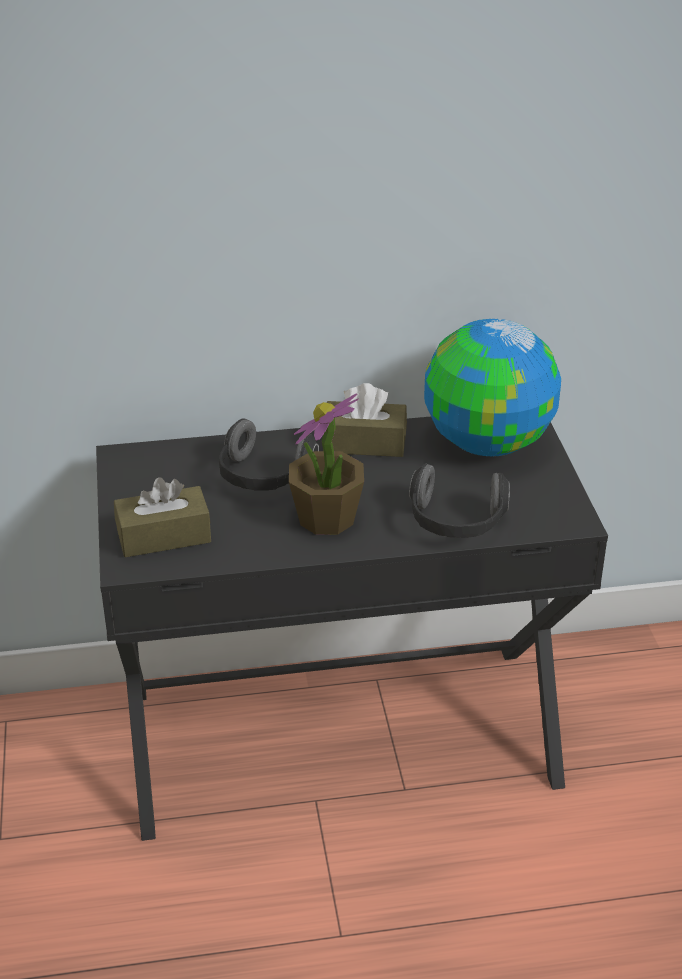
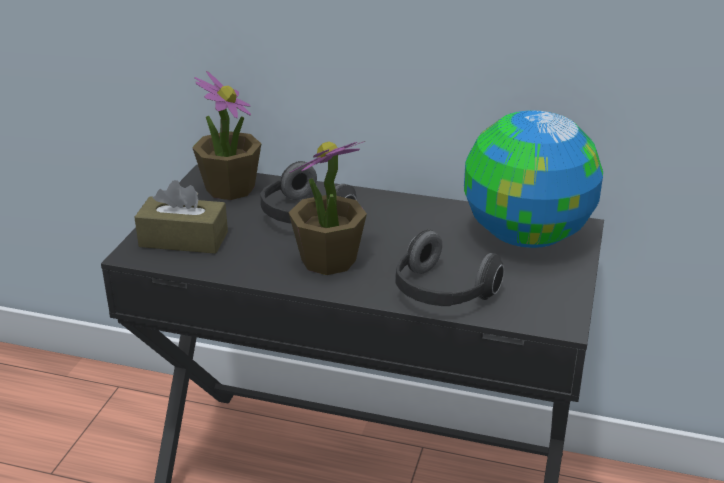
camera: 25 degrees right, 5 degrees down
(159, 465) = (230, 188): none -> potted plant
(364, 443) = (412, 211): brown tissue box -> none

